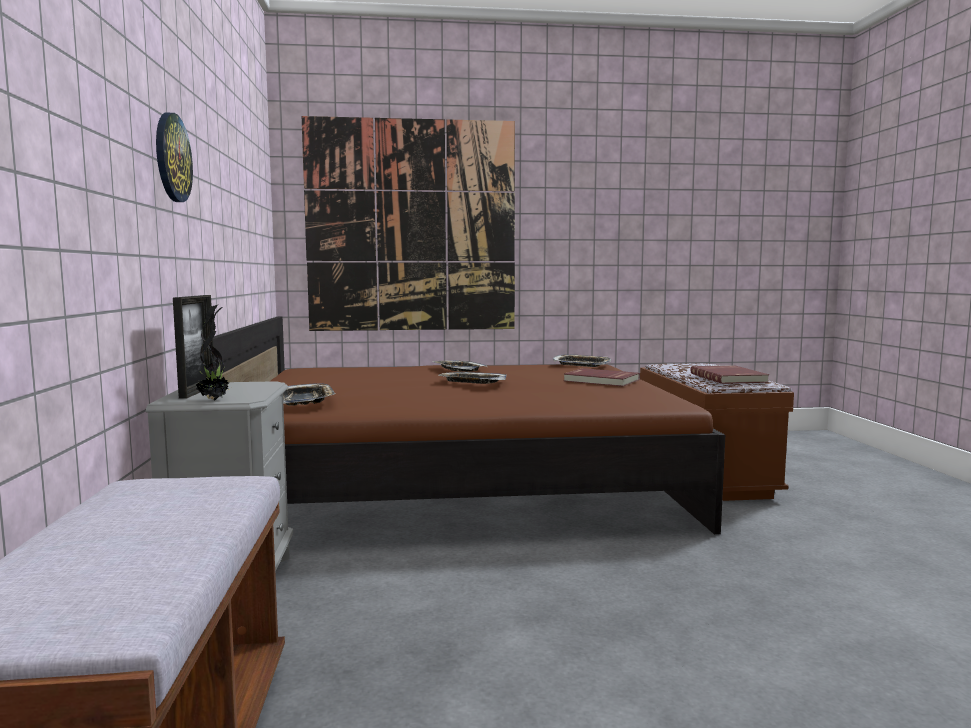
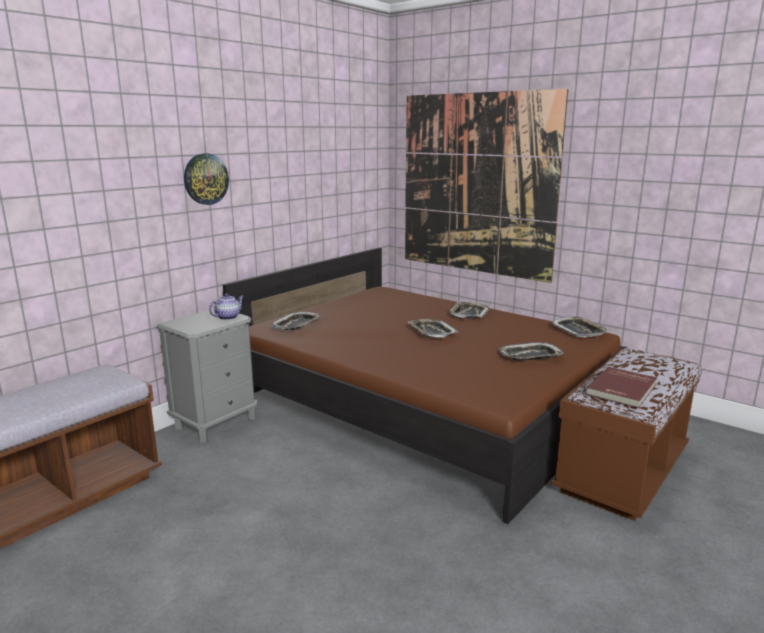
camera: 45 degrees right, 10 degrees up
(198, 391) = (198, 317): picture frame -> none
(214, 400) = (183, 327): potted plant -> none
(249, 385) = (228, 317): none -> teapot
(601, 380) = (530, 356): red book -> tray

